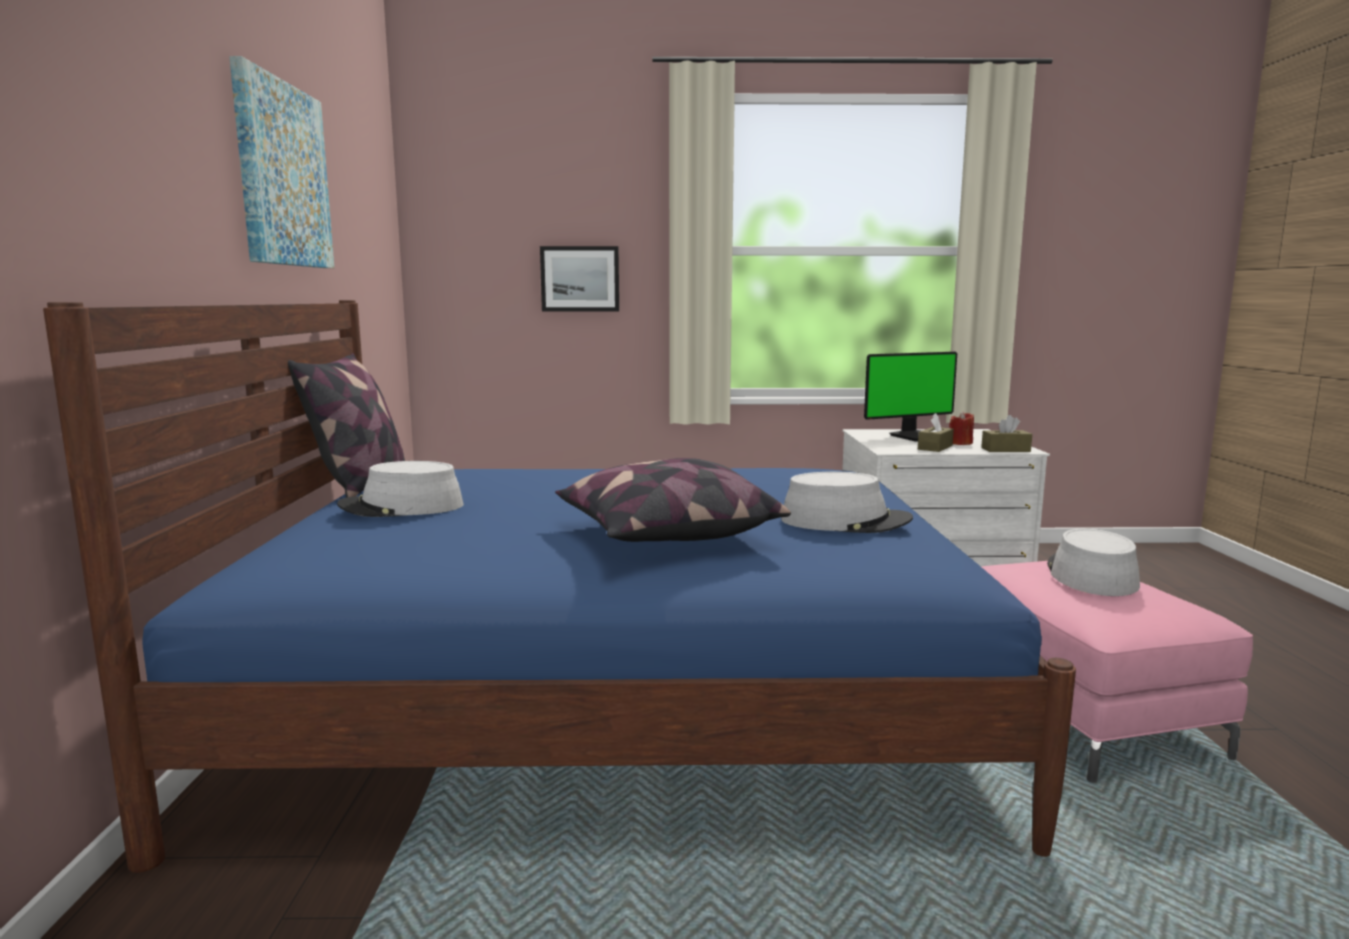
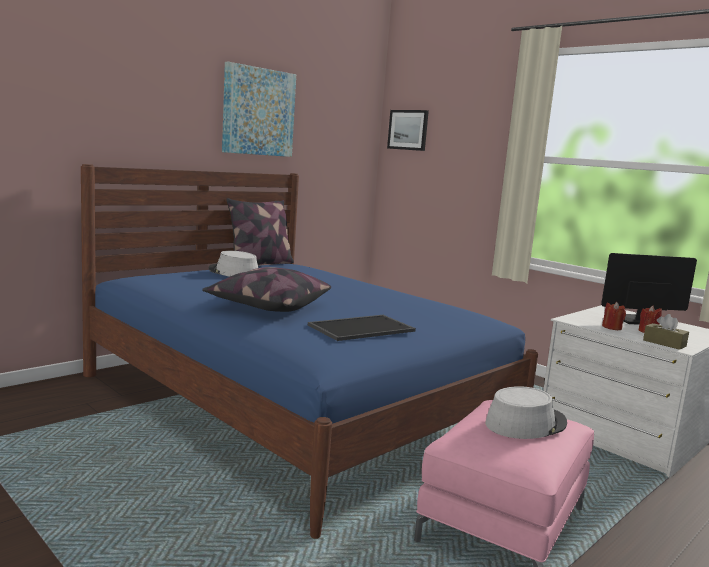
camera: 45 degrees right, 0 degrees up
(580, 279) = (460, 172): picture -> picture (408, 130)
(845, 521) = (361, 327): grey hat -> tray
(917, 436) = (635, 321): monitor -> monitor turned 150 degrees clockwise
(935, 447) = (612, 327): brown tissue box -> red candle

